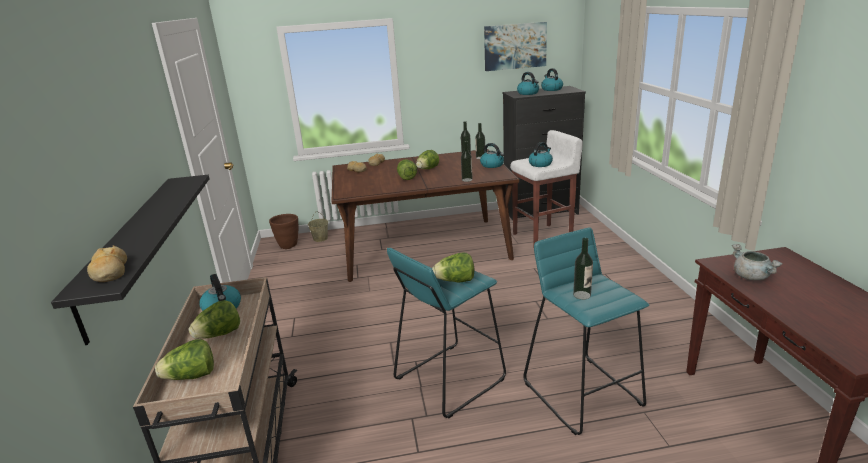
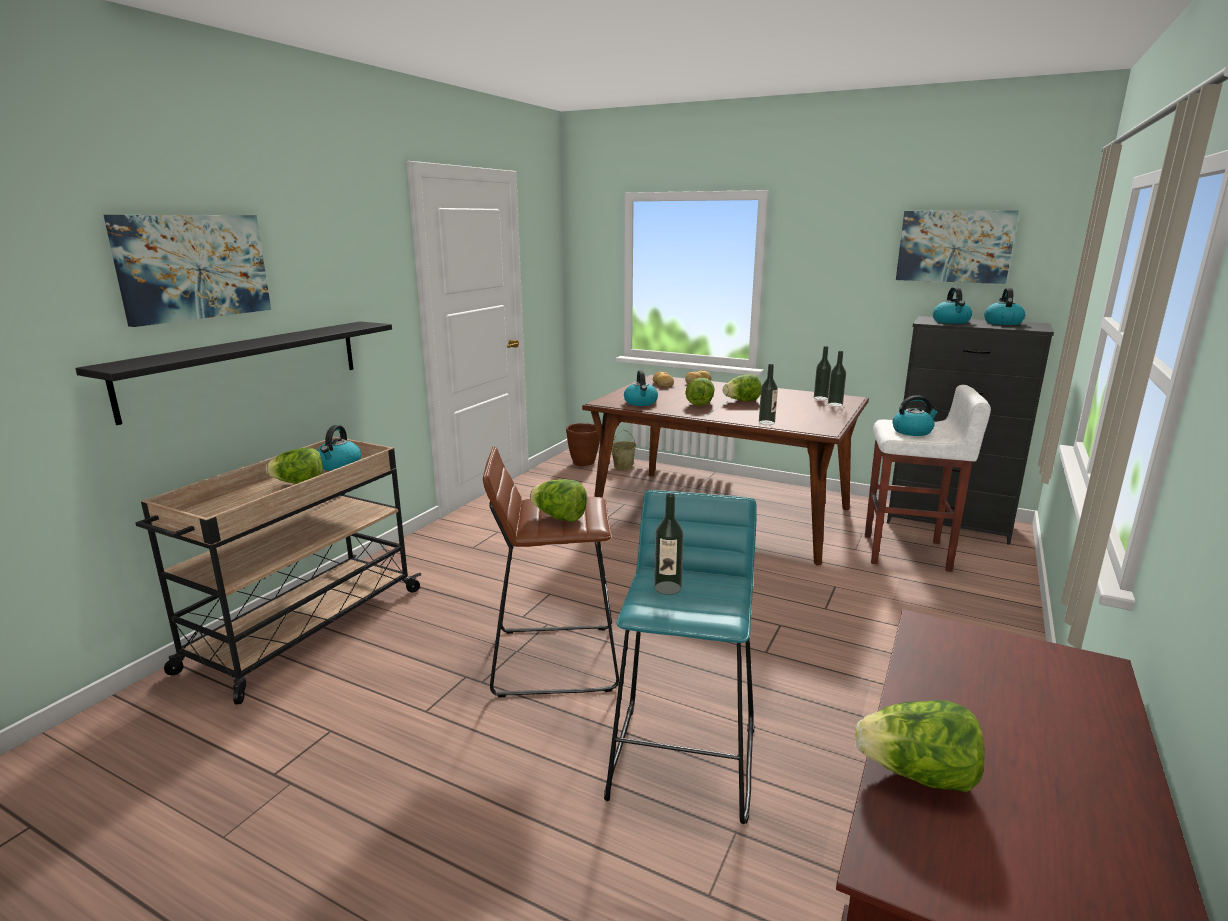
camera: 35 degrees right, 5 degrees down
(84, 165) = (193, 267): none -> picture
(110, 272) = (144, 362): bread -> none
(191, 376) = (227, 505): lettuce -> lettuce (917, 775)
(449, 379) = (554, 659): turquoise stool -> brown stool
(492, 165) = (834, 415): kettle -> kettle (641, 403)
(752, 277) = (953, 669): grey cooking pot -> none

